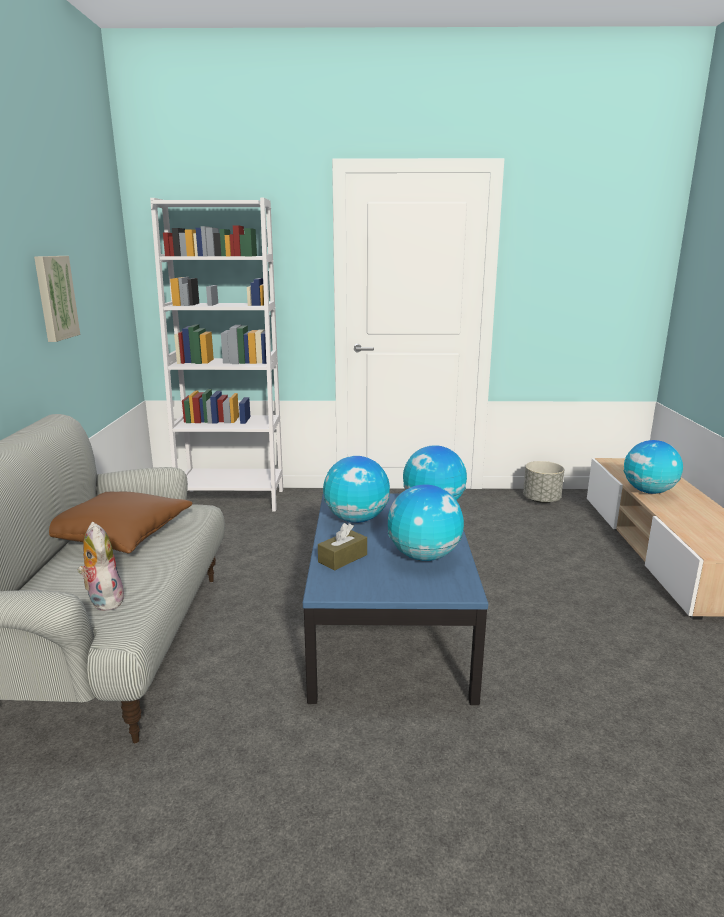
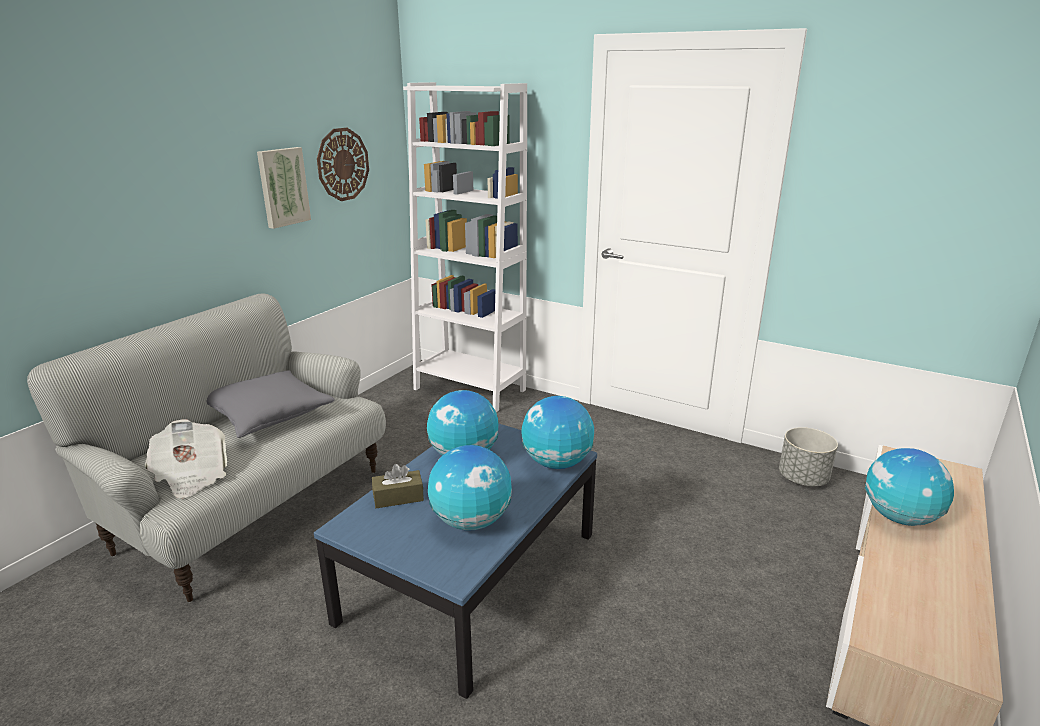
camera: 30 degrees right, 5 degrees up
(92, 279) = (343, 164): none -> wall clock
(103, 600) = (191, 475): plush toy -> newspaper
(118, 536) = (268, 415): brown pillow -> grey pillow

